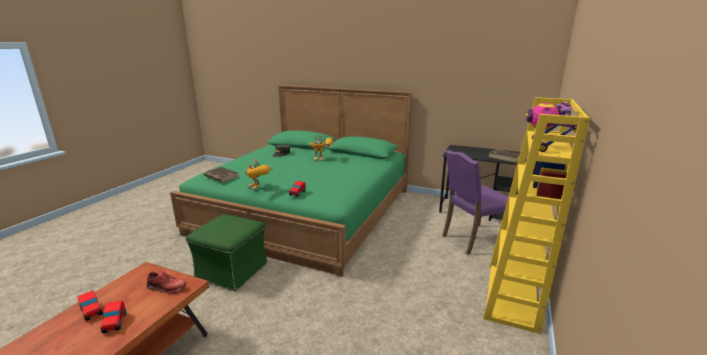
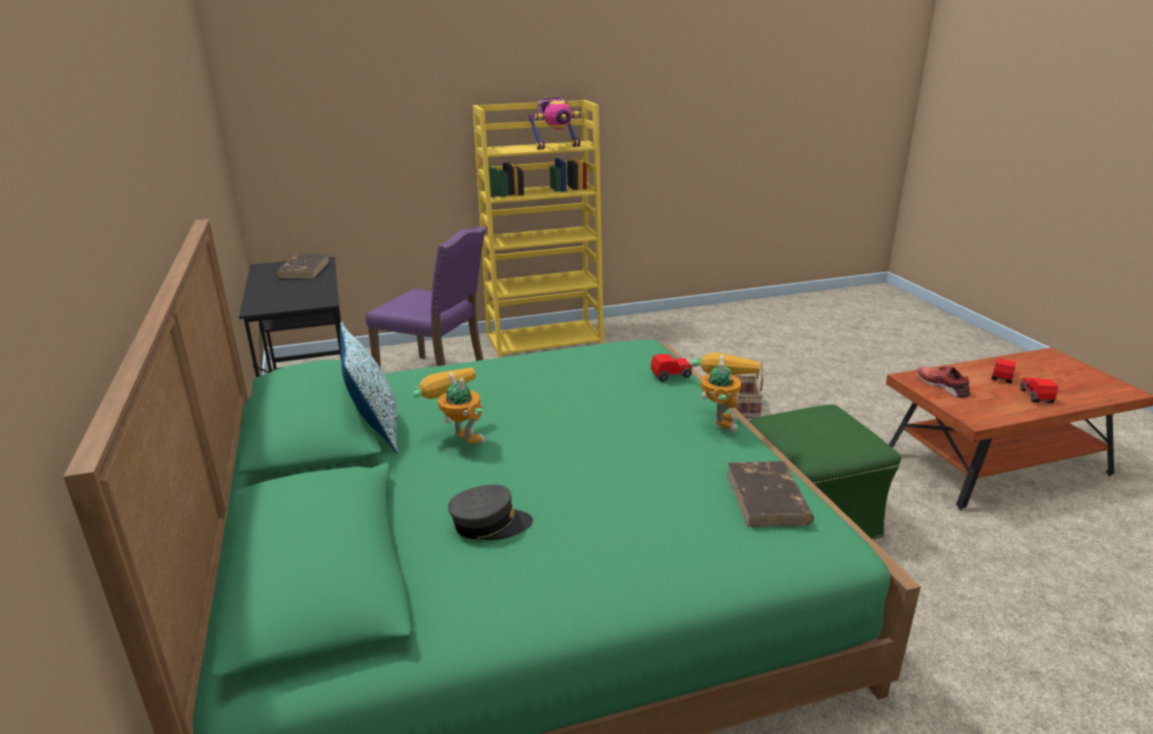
camera: 130 degrees left, 5 degrees up
(321, 318) = (743, 407): none -> basket
(346, 154) = (375, 429): none -> pillow

